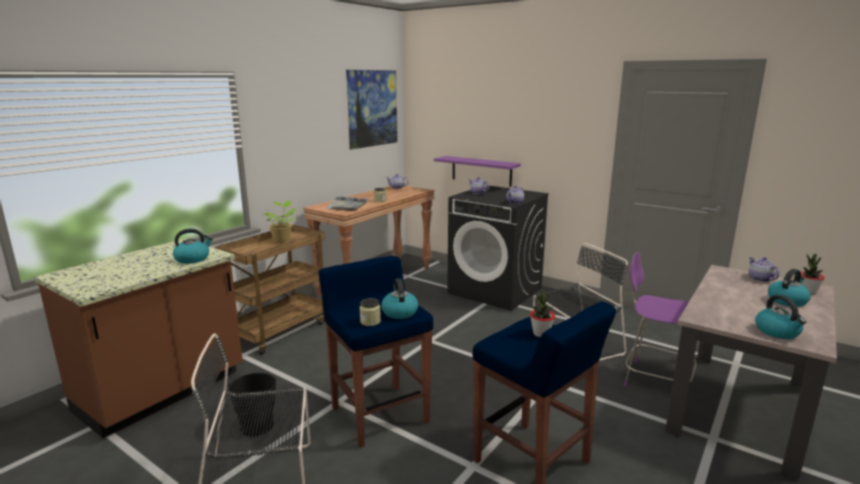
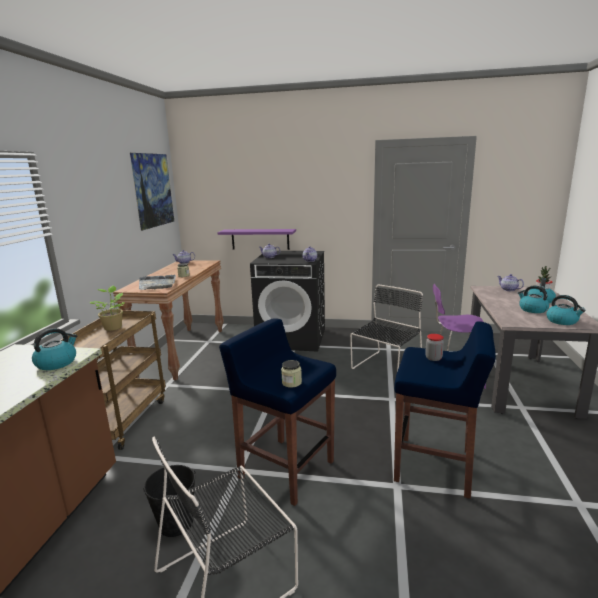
camera: 25 degrees left, 0 degrees up
(399, 312) = (306, 368): kettle -> kettle (532, 309)
(541, 334) = (433, 358): potted plant -> jar

